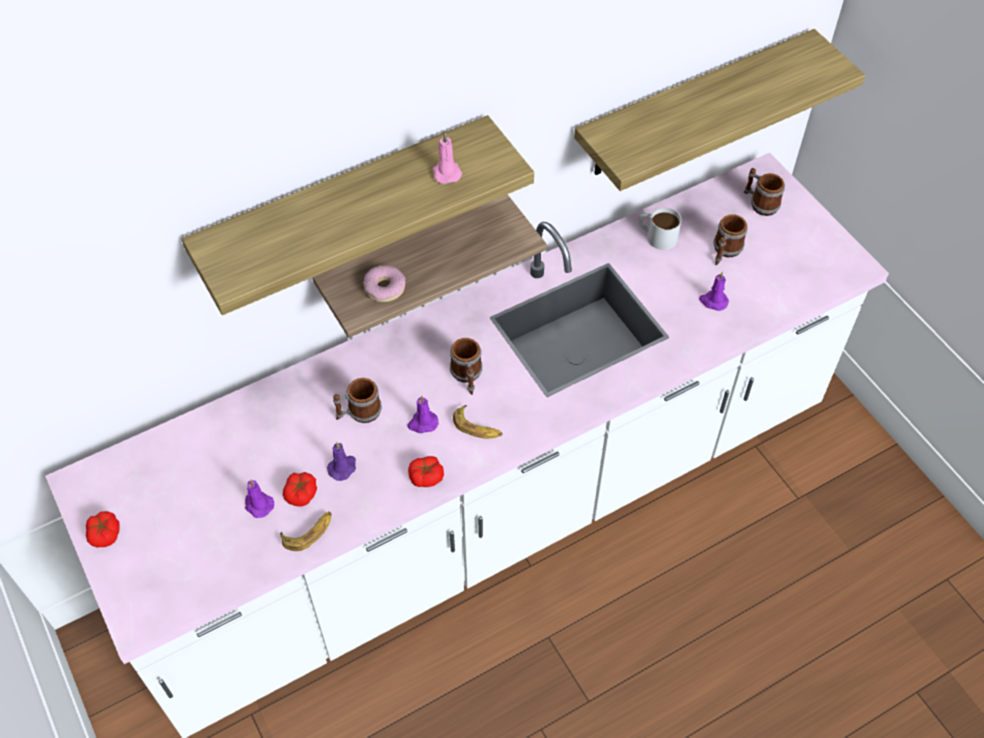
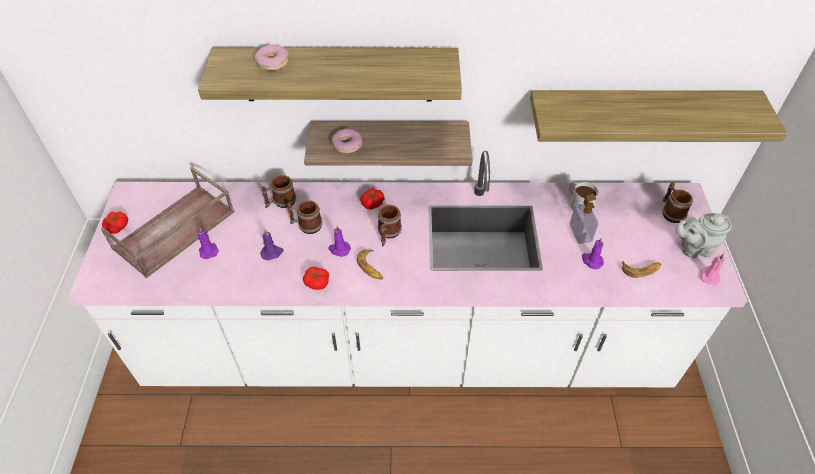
camera: 30 degrees right, 5 degrees down
(191, 502) = (174, 231): none -> brown tray
(282, 227) = (272, 62): none -> donut
(301, 493) = (237, 256): tomato -> tomato (372, 203)
(309, 532) = (223, 281): banana -> banana (641, 270)
(446, 172) = (401, 69): pink candle -> pink candle (709, 276)
(681, 273) = (580, 233): none -> soap dispenser
(725, 251) = (622, 232): mug -> mug (280, 202)
(806, 237) = (693, 248): none -> grey teapot

